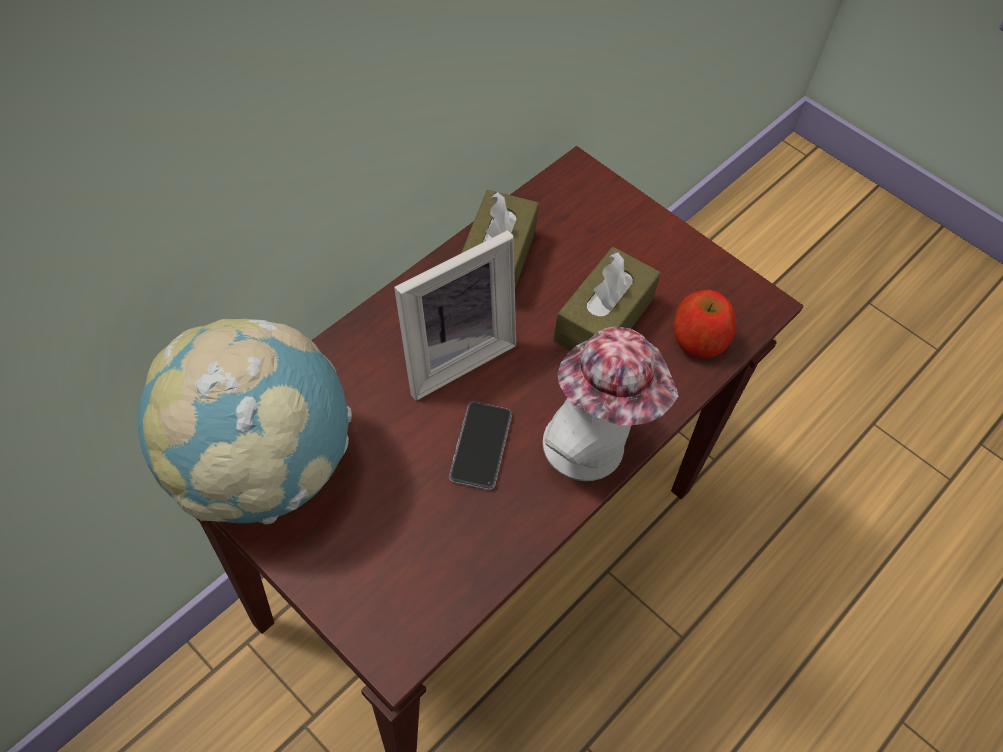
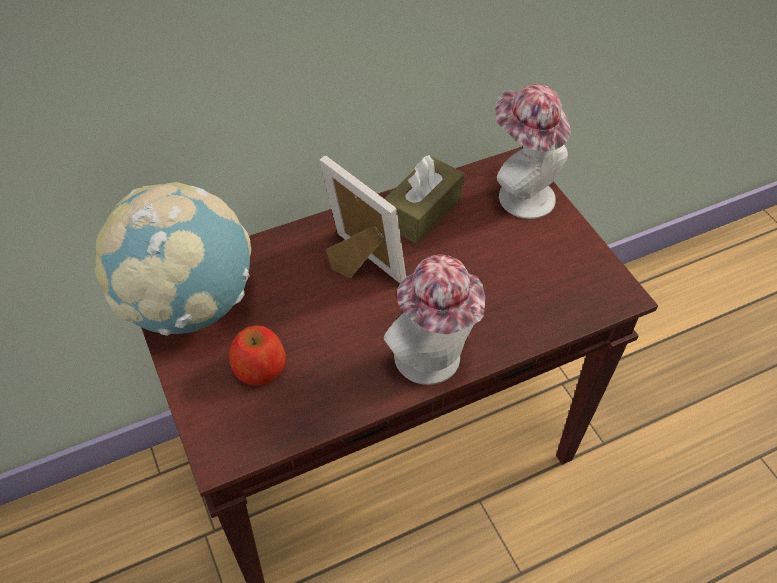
camera: 25 degrees right, 5 degrees down
(451, 354) = (358, 266): picture frame -> picture frame turned 120 degrees counterclockwise
(480, 446) = (349, 335): phone -> none
(599, 209) = (520, 194): none -> hat
(603, 320) = (485, 273): brown tissue box -> none
(698, 339) = (556, 306): apple -> apple (260, 367)

